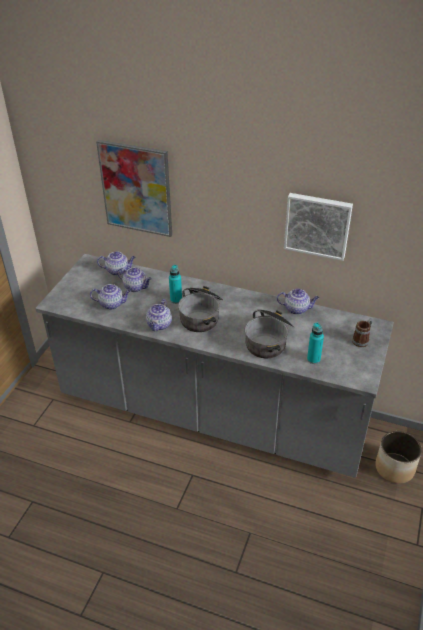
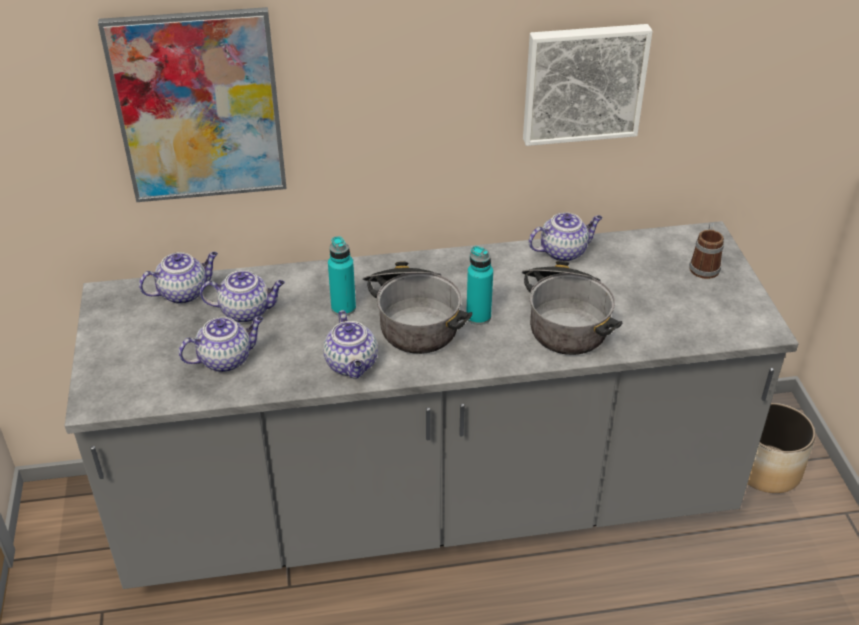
camera: 30 degrees left, 0 degrees up
(313, 359) = (661, 324): turquoise bottle -> turquoise bottle (478, 317)

